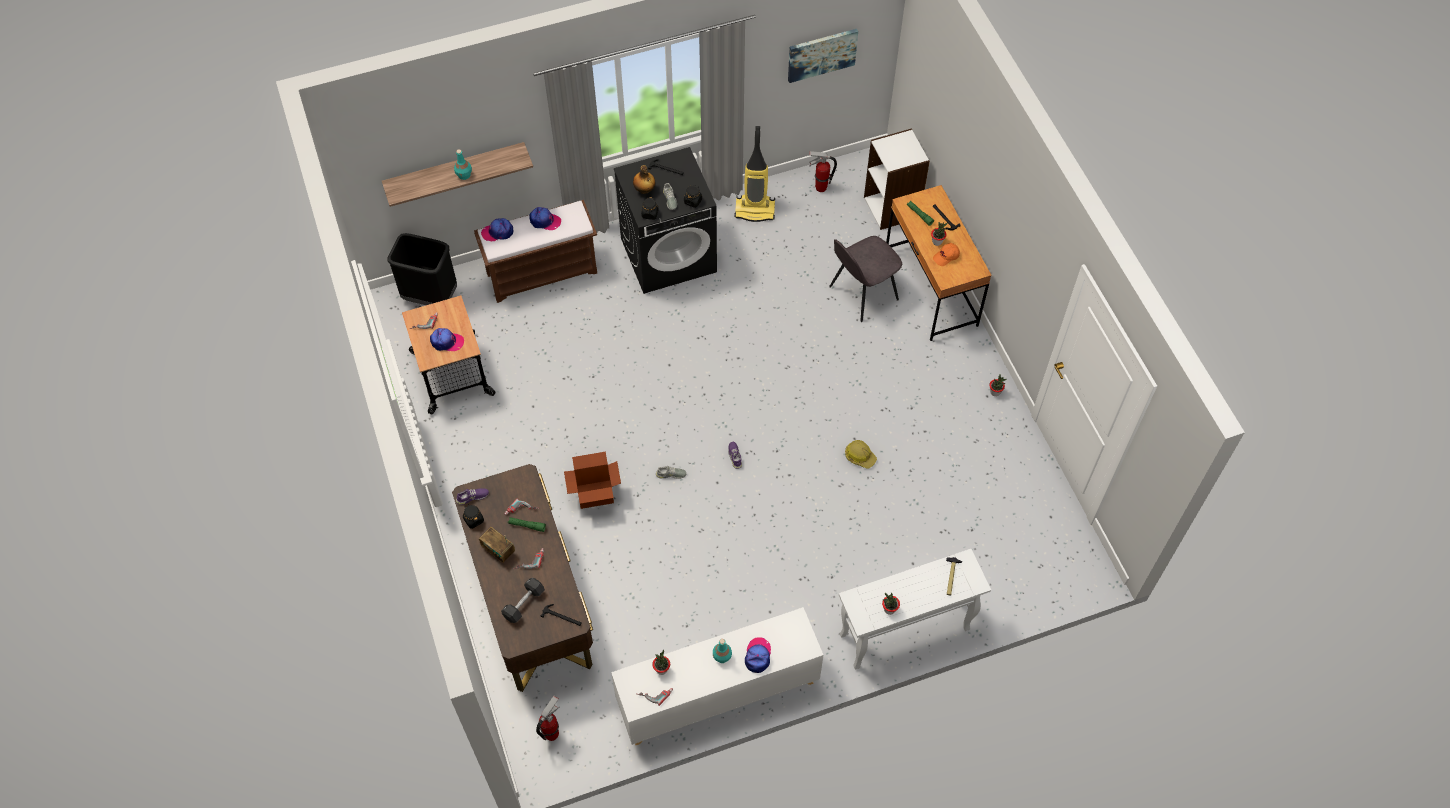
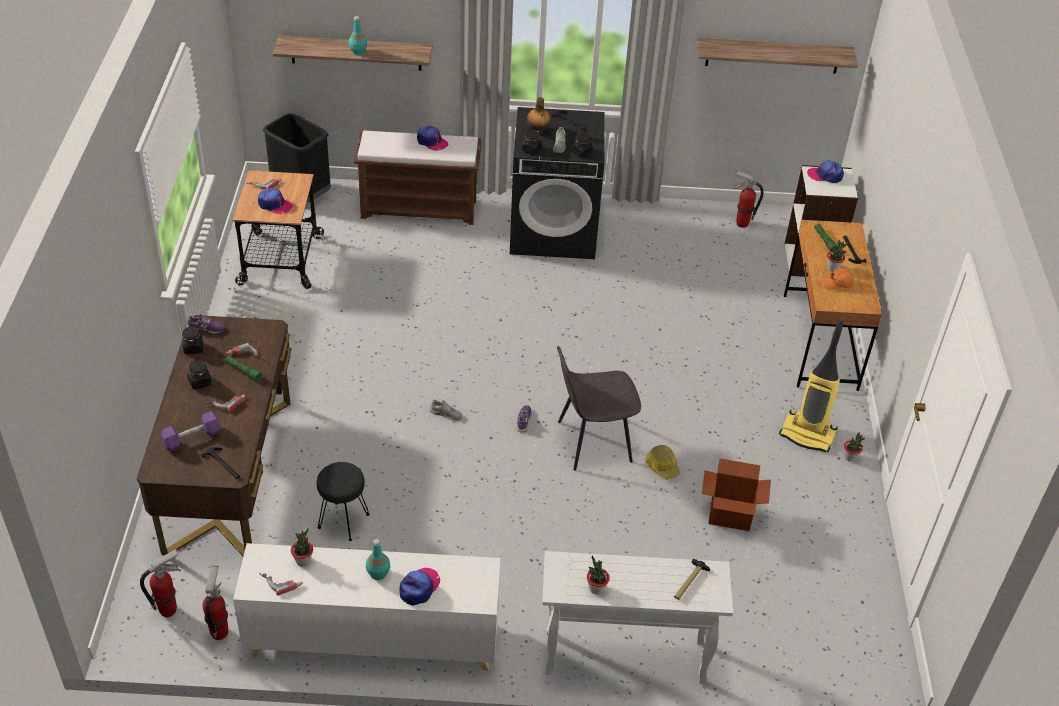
camera: 20 degrees right, 15 degrees down
(498, 232) = (381, 137): cap -> cap (825, 175)
(498, 550) = (200, 382): radio -> black jar
(524, 603) = (192, 438): black dumbbell -> purple dumbbell
(595, 494) = (355, 405): cardboard box -> cardboard box (729, 515)
(601, 735) = (220, 632): none -> fire extinguisher
(643, 604) = (344, 521): none -> black stool
(755, 210) = (663, 221): vacuum cleaner -> vacuum cleaner (808, 434)
(822, 54) = (772, 55): picture -> shelf
(862, 294) = (740, 323): grey chair -> grey chair (592, 442)

